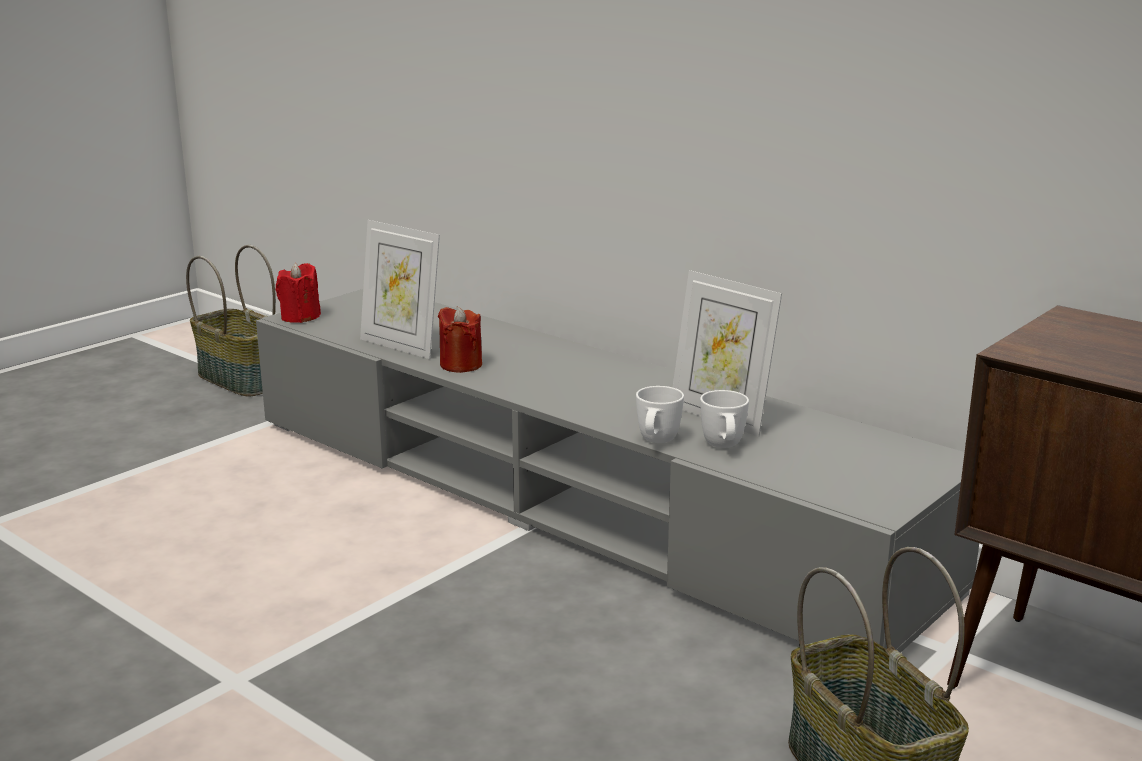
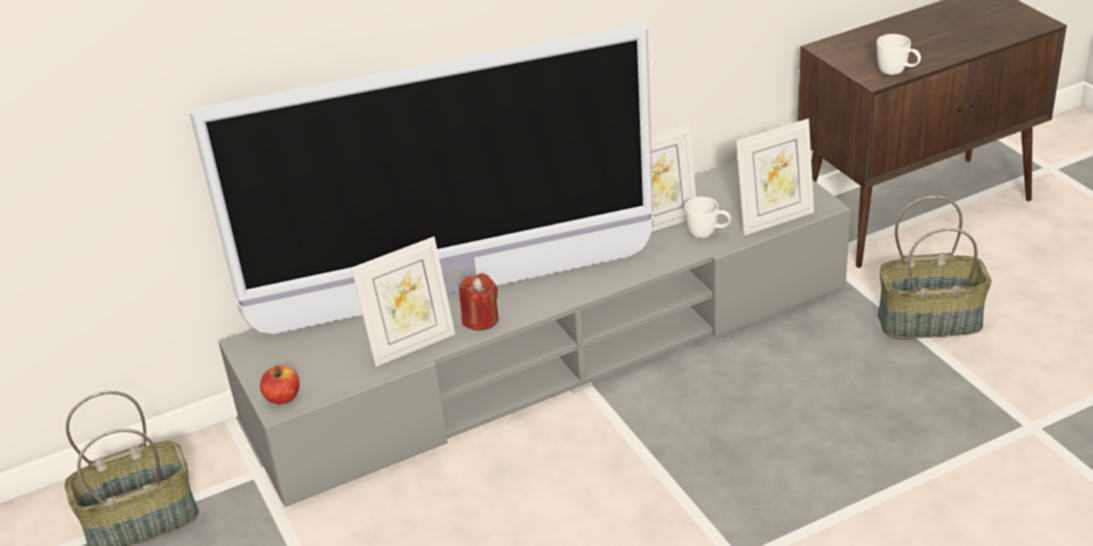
camera: 65 degrees left, 15 degrees up
(300, 317) = (283, 397): red candle -> apple
(504, 347) = (455, 292): none -> television
(656, 442) = (686, 258): white mug -> white mug (897, 73)
(801, 483) = (774, 219): none -> picture frame

